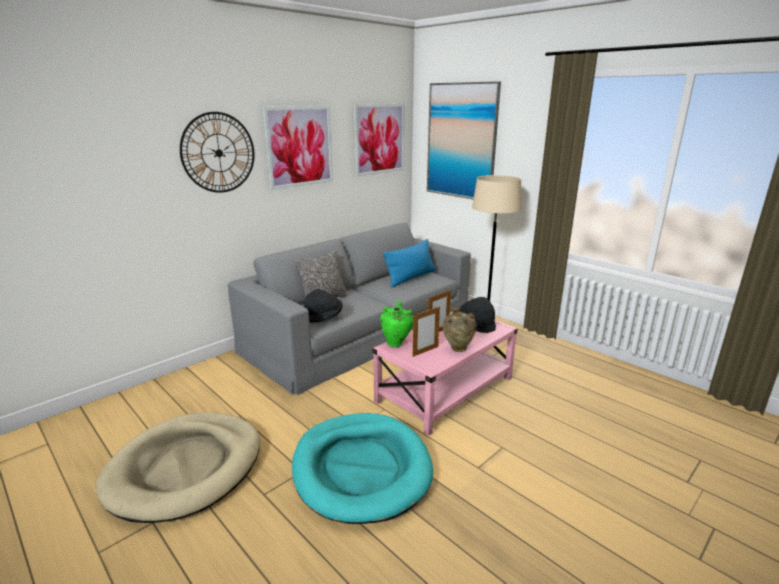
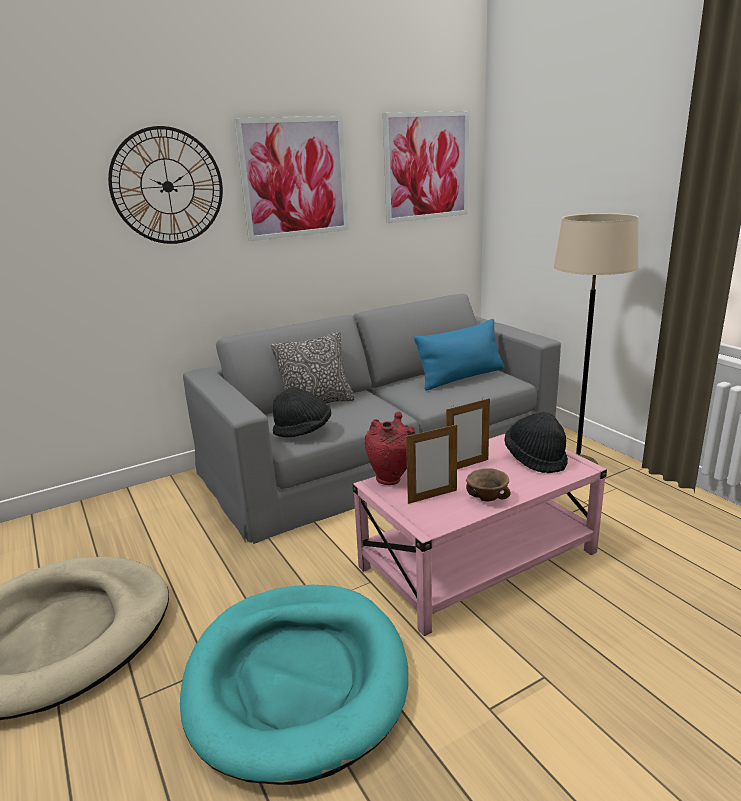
camera: 15 degrees right, 0 degrees up
(396, 343) = (392, 479): green vase -> red vase
(458, 349) = (488, 498): beige vase -> brown bowl
(461, 141) = (552, 164): picture -> none

